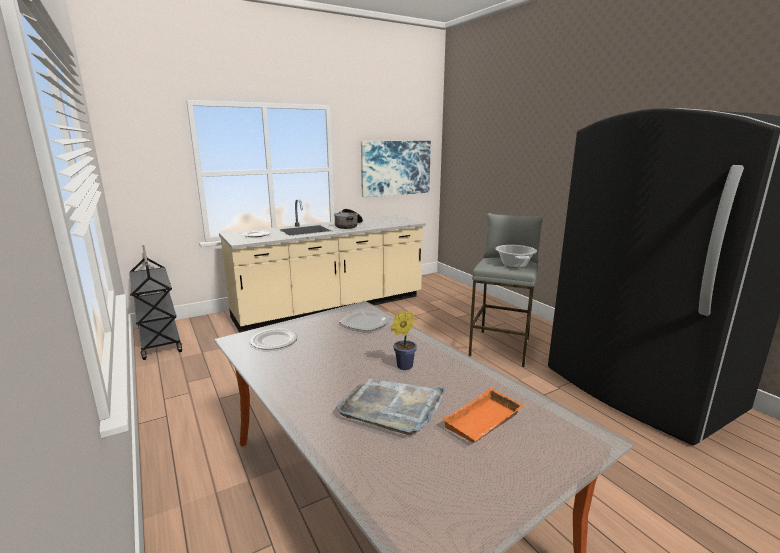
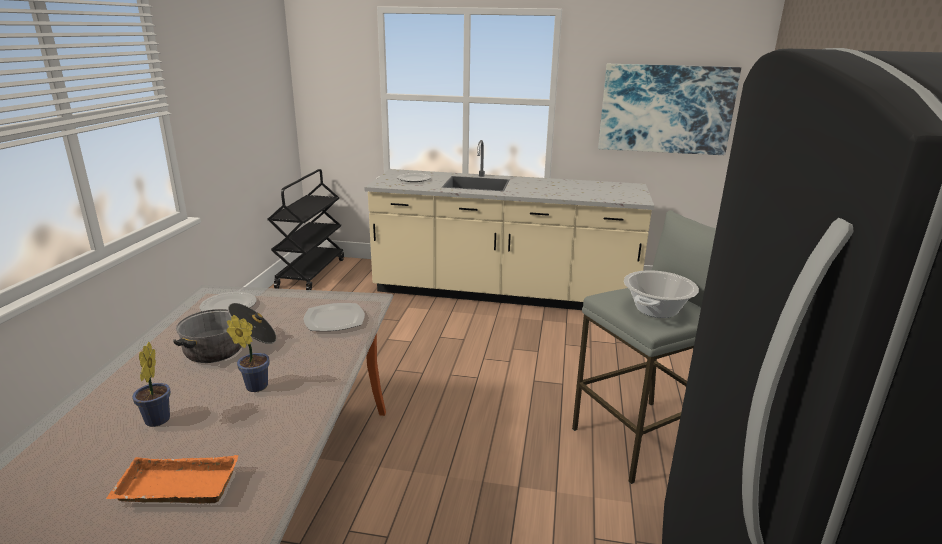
camera: 40 degrees right, 5 degrees up
(348, 226) = (538, 187): cooking pot -> cooking pot (229, 347)
(392, 407) = (156, 422): grey tray -> potted plant

